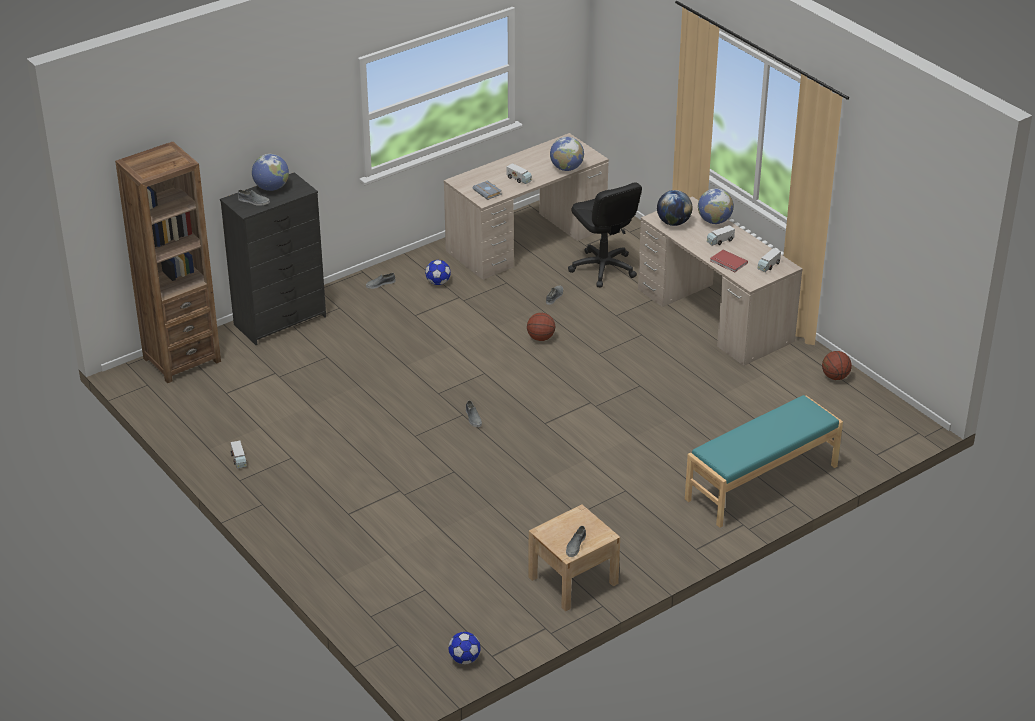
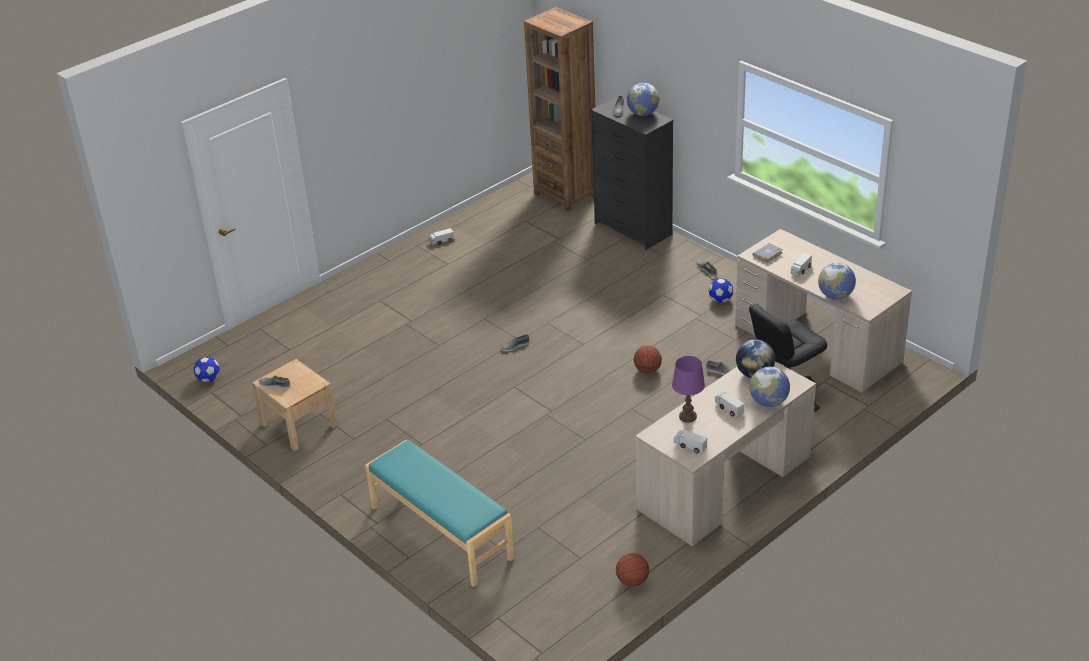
camera: 85 degrees right, 0 degrees up
(728, 262) = (687, 417): red book -> purple table lamp

